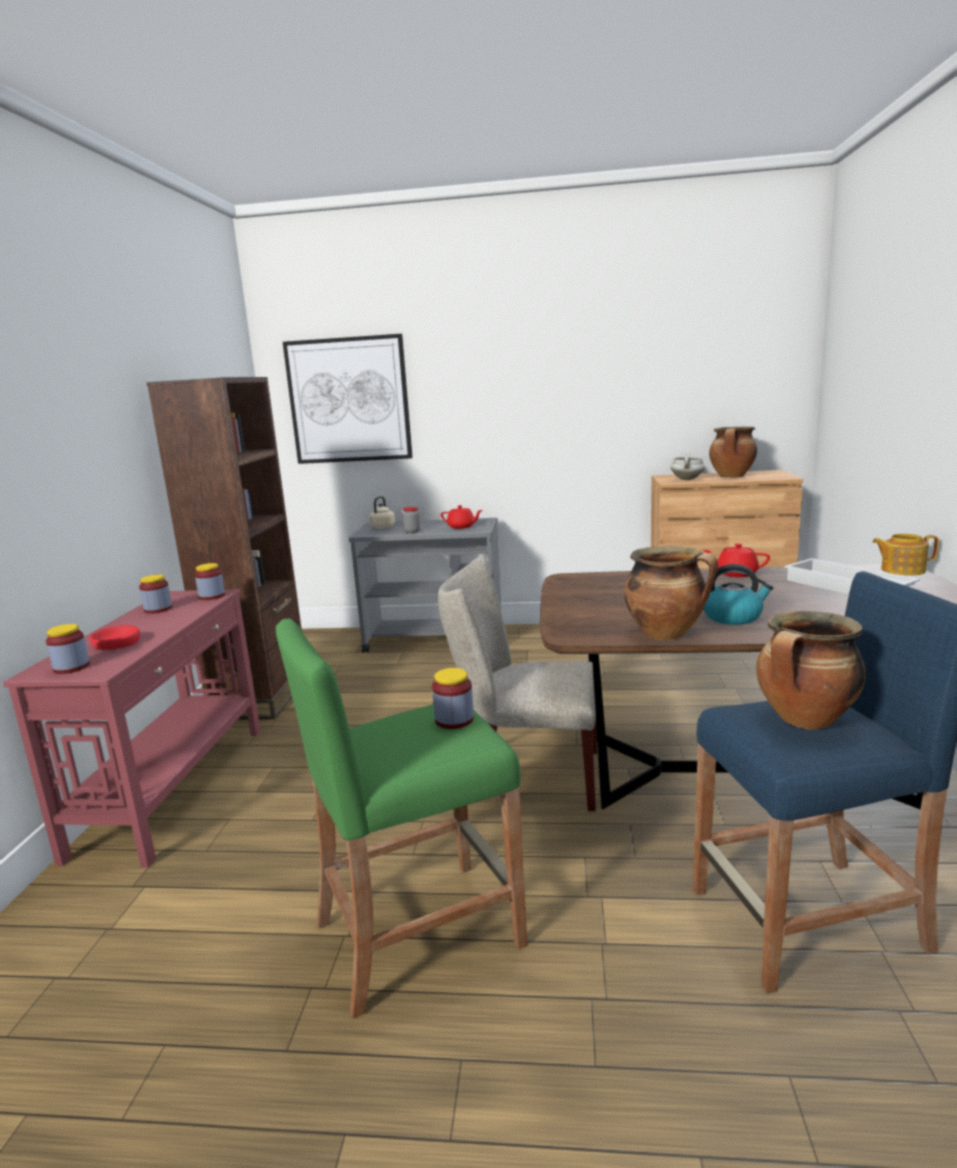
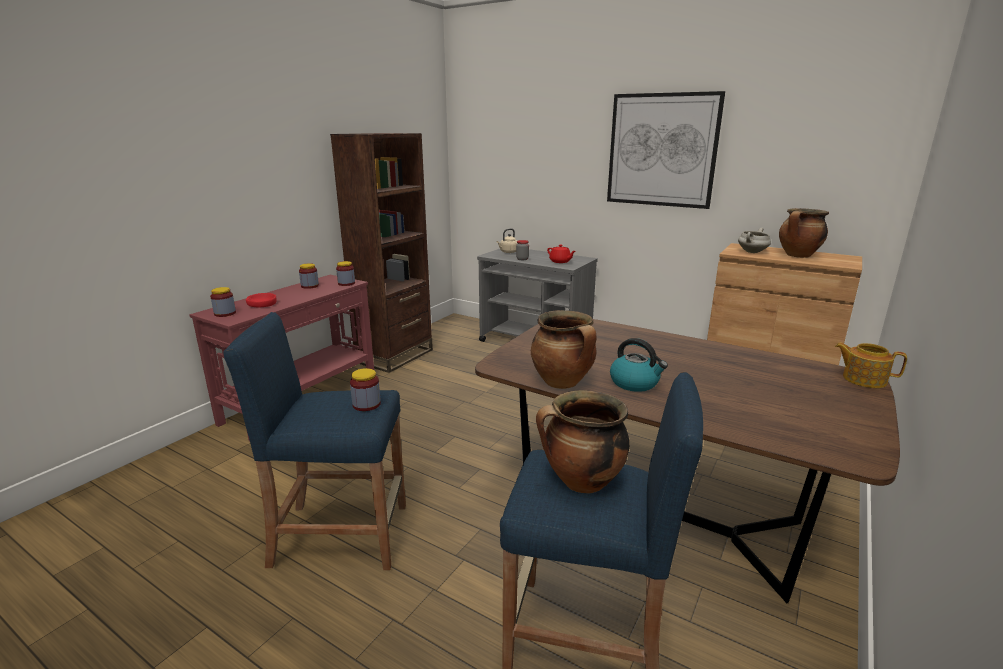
camera: 25 degrees right, 5 degrees up
(349, 400) = (504, 152): picture -> picture (662, 150)
(418, 932) = (340, 535): green stool -> blue stool
(525, 776) = (498, 460): beige chair -> none
(735, 574) = (701, 346): red teapot -> none
(845, 587) = (777, 381): white tray -> none

